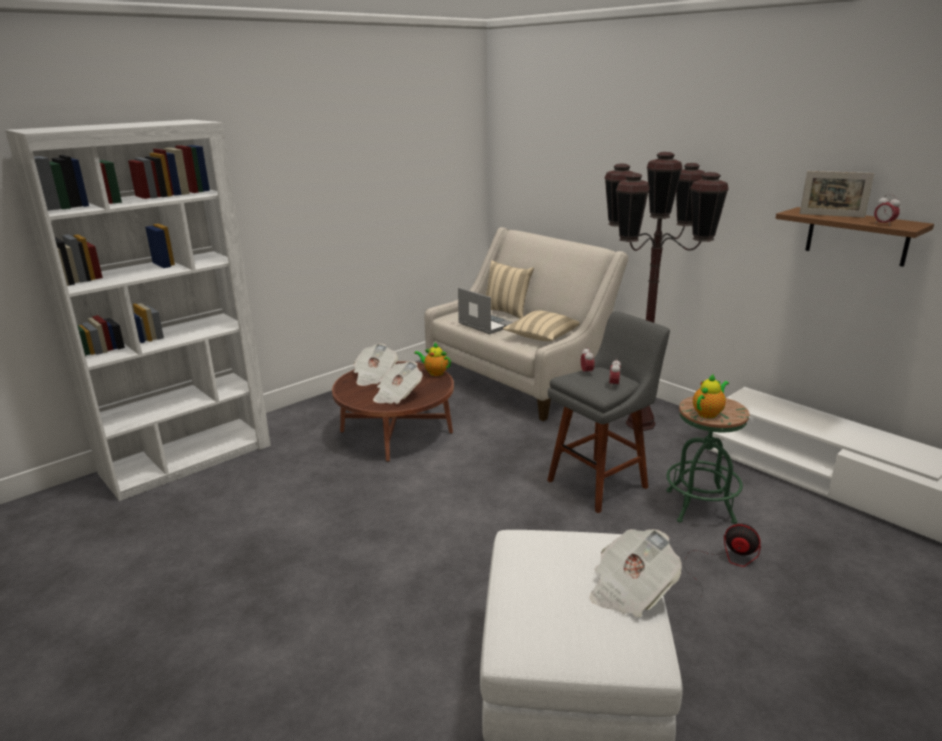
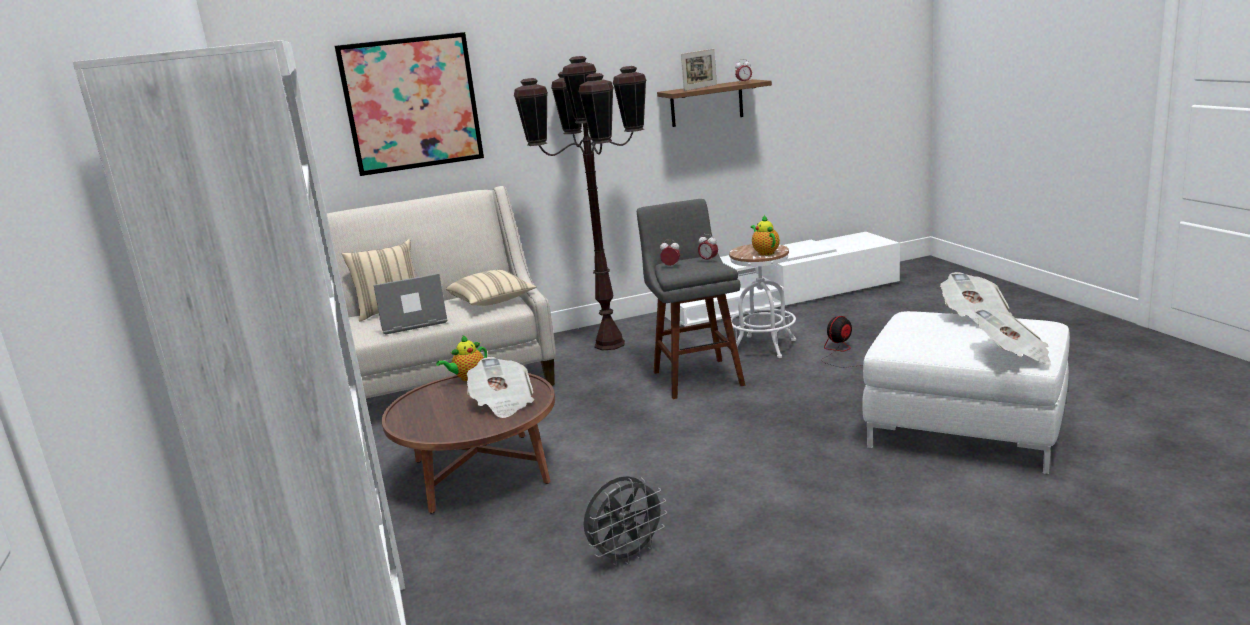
camera: 65 degrees left, 5 degrees down
(298, 517) = (627, 556): none -> grey fan
(374, 377) = (426, 415): newspaper -> newspaper (1013, 355)
(585, 163) = (411, 103): none -> picture
(700, 506) = (763, 347): green stool -> white stool

